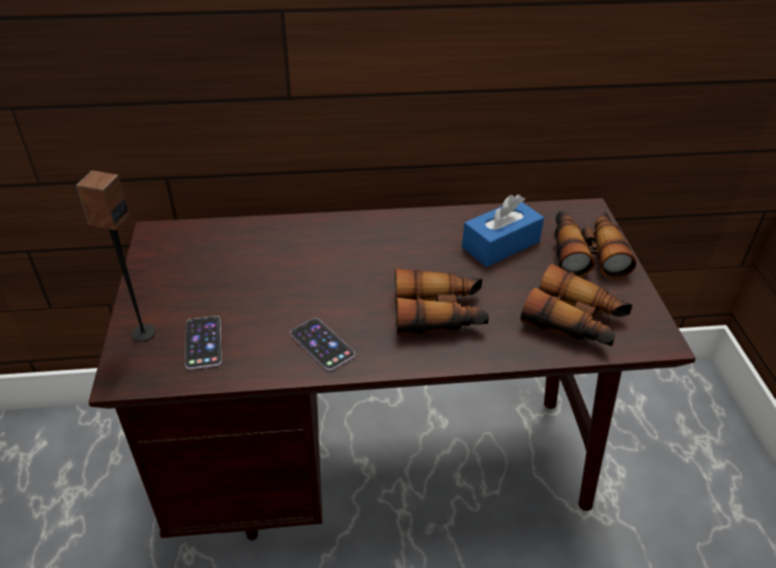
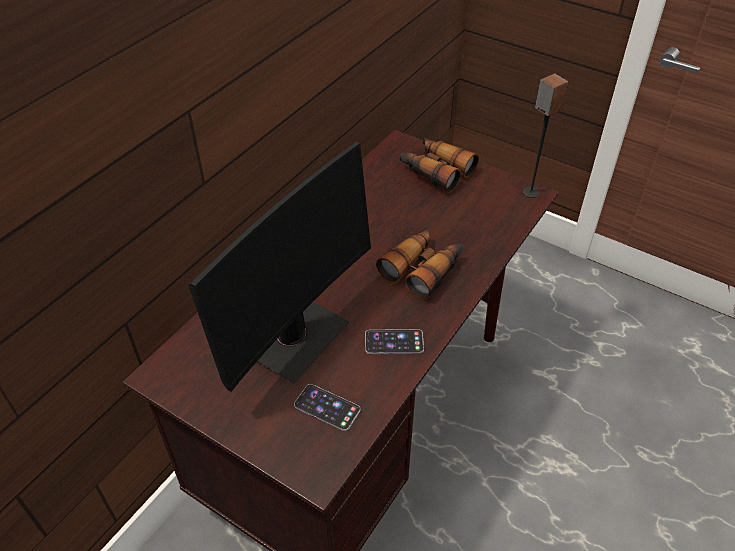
camera: 50 degrees left, 5 degrees up
(143, 332) = (278, 440): speaker -> speaker (530, 192)
(265, 280) = (294, 337): none -> monitor
(500, 245) = (388, 200): blue tissue box -> none
(575, 321) = (488, 215): binoculars -> none

